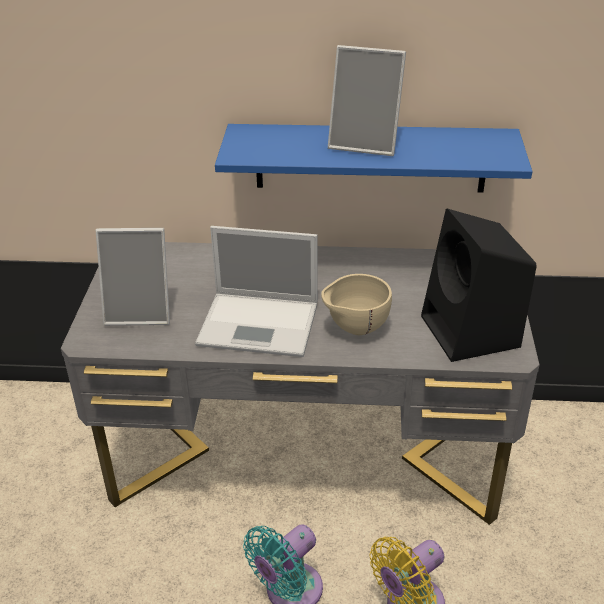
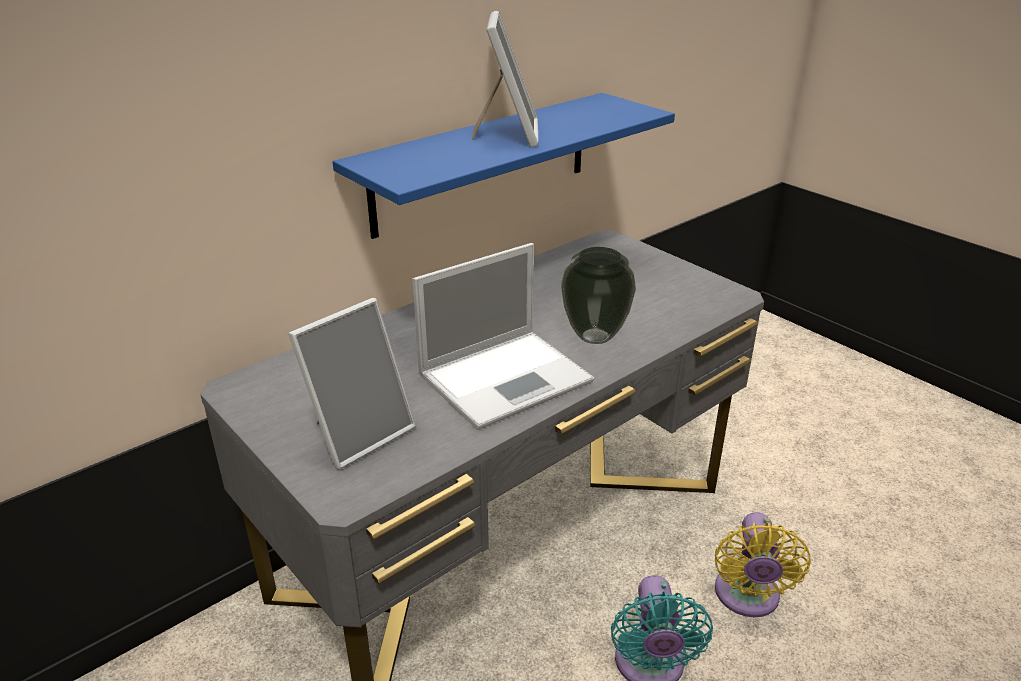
camera: 45 degrees left, 5 degrees down
(355, 329) = (595, 337): beige bowl -> vase
(366, 143) = (508, 134): picture frame -> picture frame turned 60 degrees counterclockwise
(471, 333) = (682, 294): black speaker -> none

